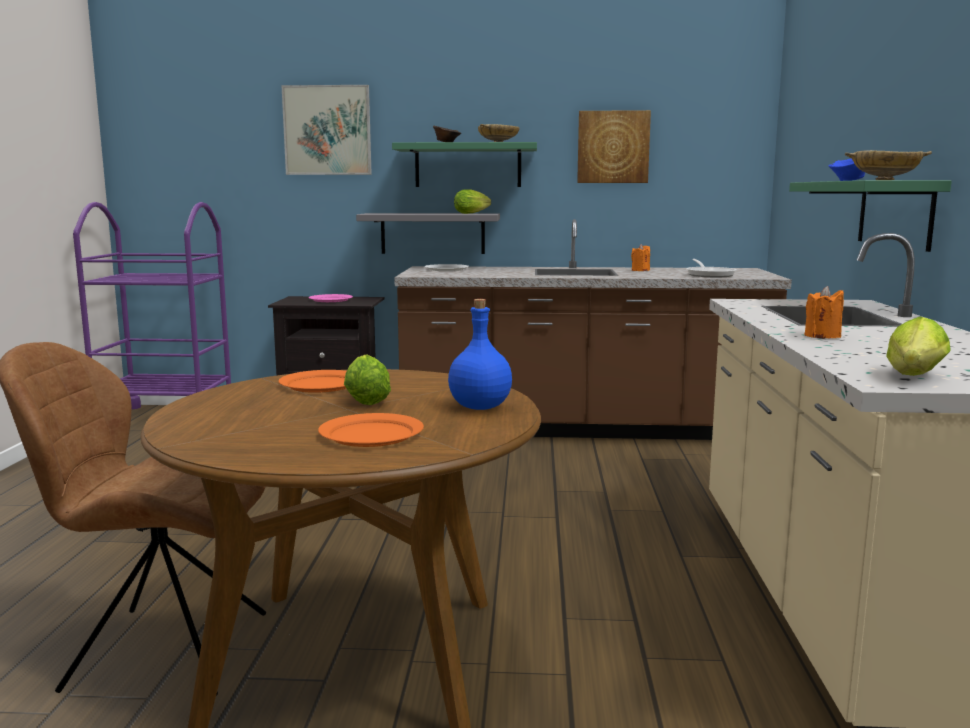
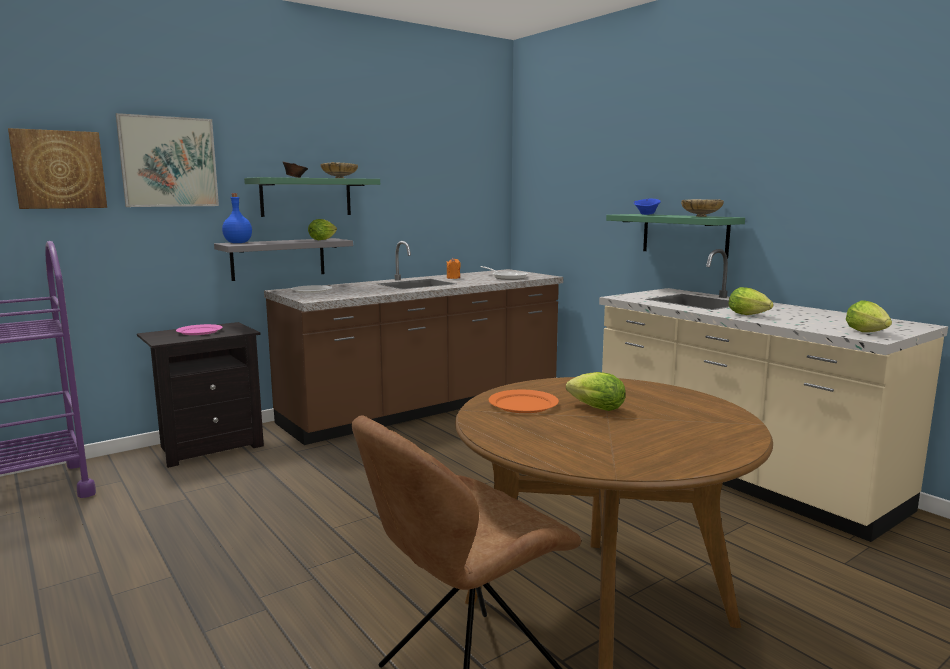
camera: 40 degrees left, 0 degrees up
(372, 434) = (684, 428): orange plate -> none
(479, 407) = (663, 395): blue bottle -> blue bottle (237, 243)
(613, 147) = (415, 182): picture -> picture (59, 169)
(822, 336) = (750, 315): orange candle -> lettuce

